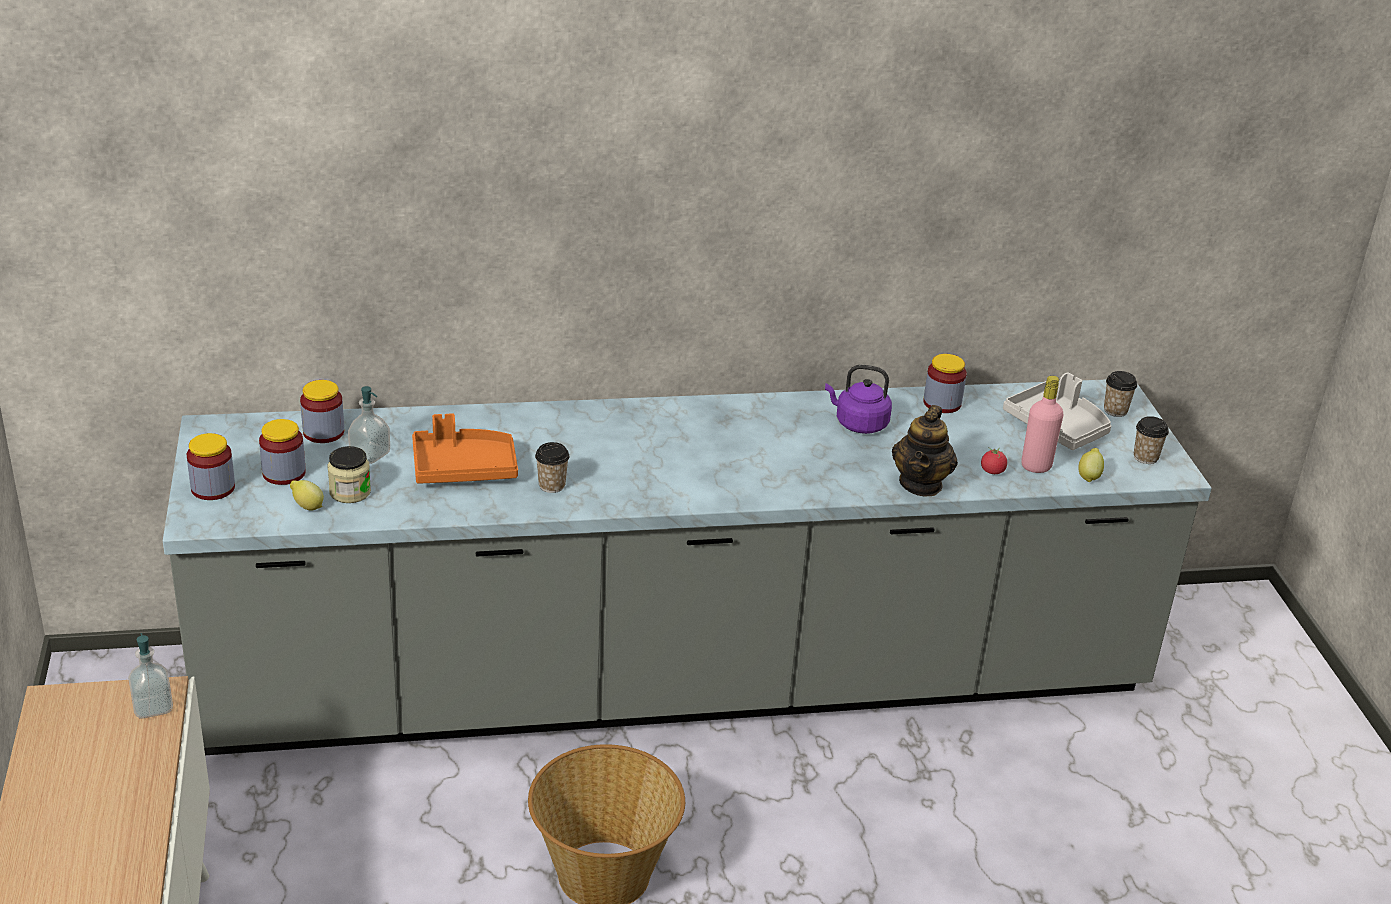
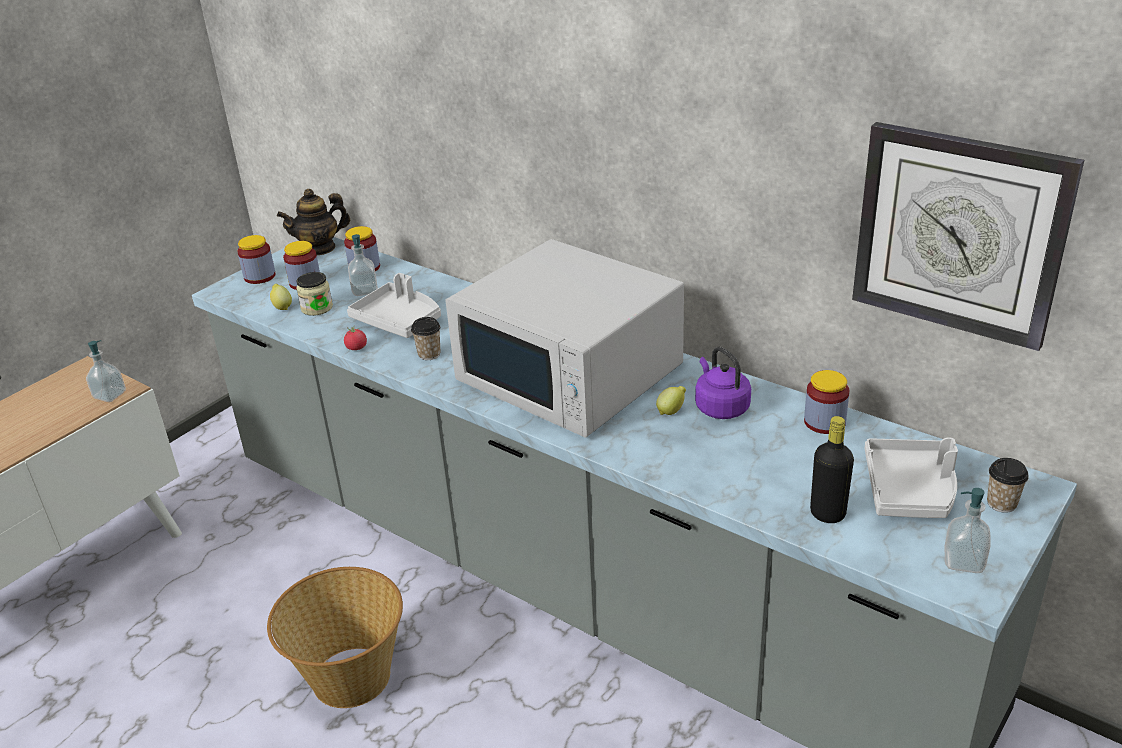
camera: 50 degrees right, 0 degrees up
(463, 468) = (399, 320): orange tray -> grey tray
(707, 449) = (570, 375): none -> white microwave
(921, 484) = (693, 478): teapot -> teapot (319, 248)
(992, 471) = (776, 498): tomato -> tomato (356, 348)
(1036, 202) = (959, 234): none -> wall clock
(1036, 466) = (827, 514): pink bottle -> black bottle
(1089, 476) = (868, 548): lemon -> lemon (671, 411)
(1145, 457) = (963, 561): cup -> soap dispenser

